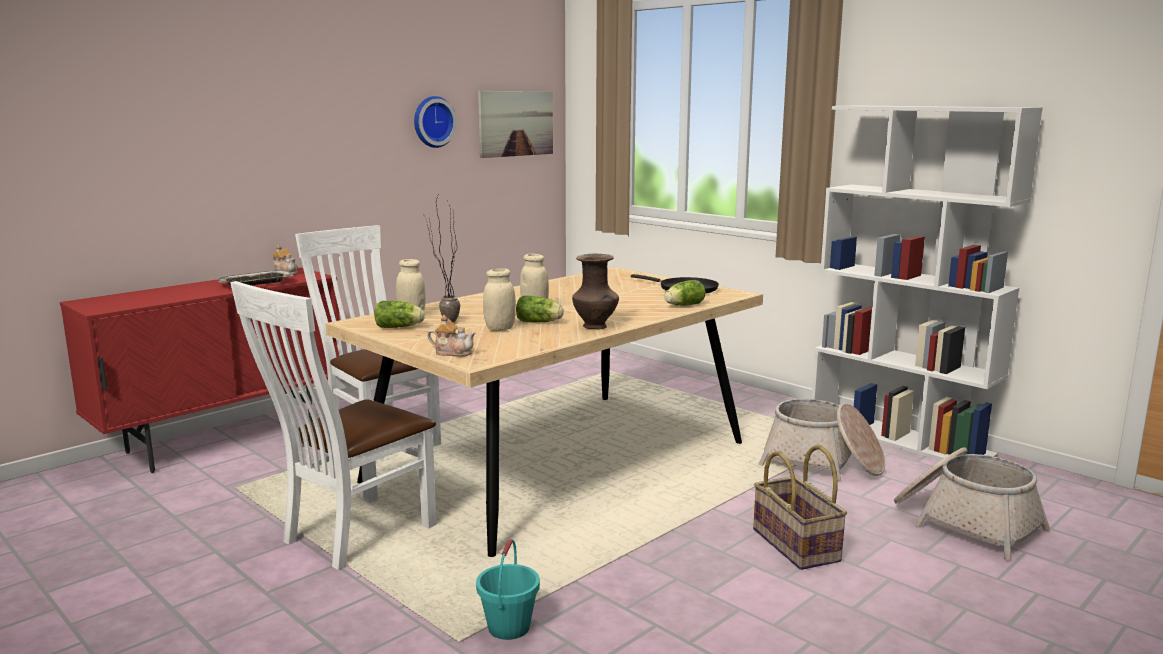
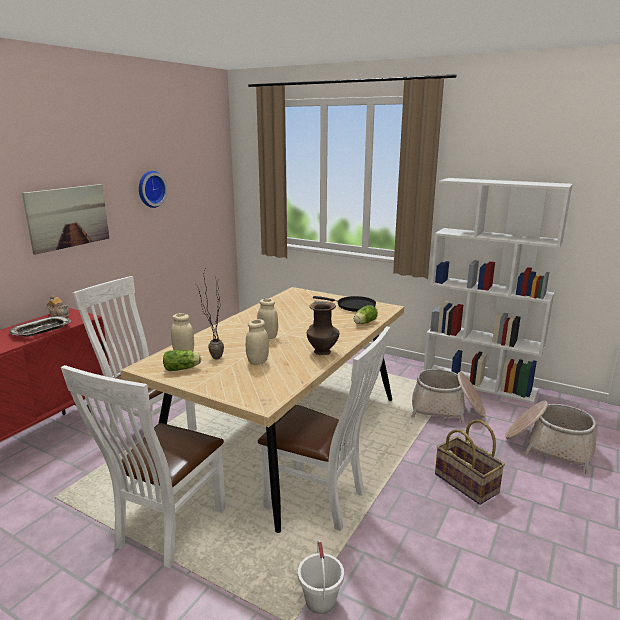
camera: 15 degrees left, 5 degrees up
(452, 352) = (240, 394): teapot -> none
(508, 627) = (320, 600): turquoise bucket -> white bucket
(516, 123) = (203, 184): picture -> picture (68, 217)
(540, 322) = (281, 351): lettuce -> none
(568, 535) = (321, 501): none -> white chair

